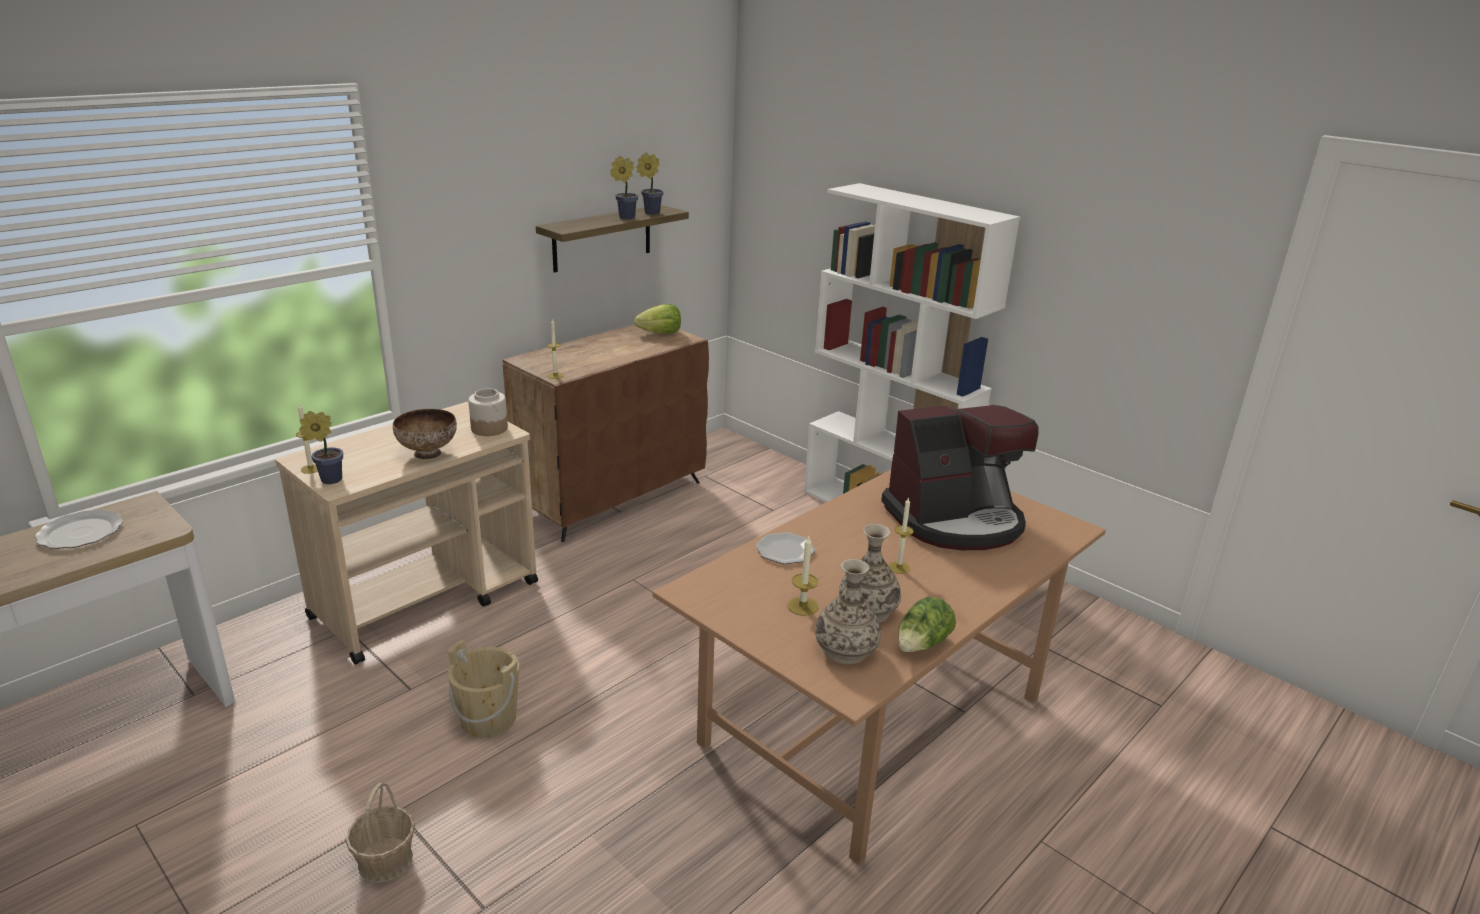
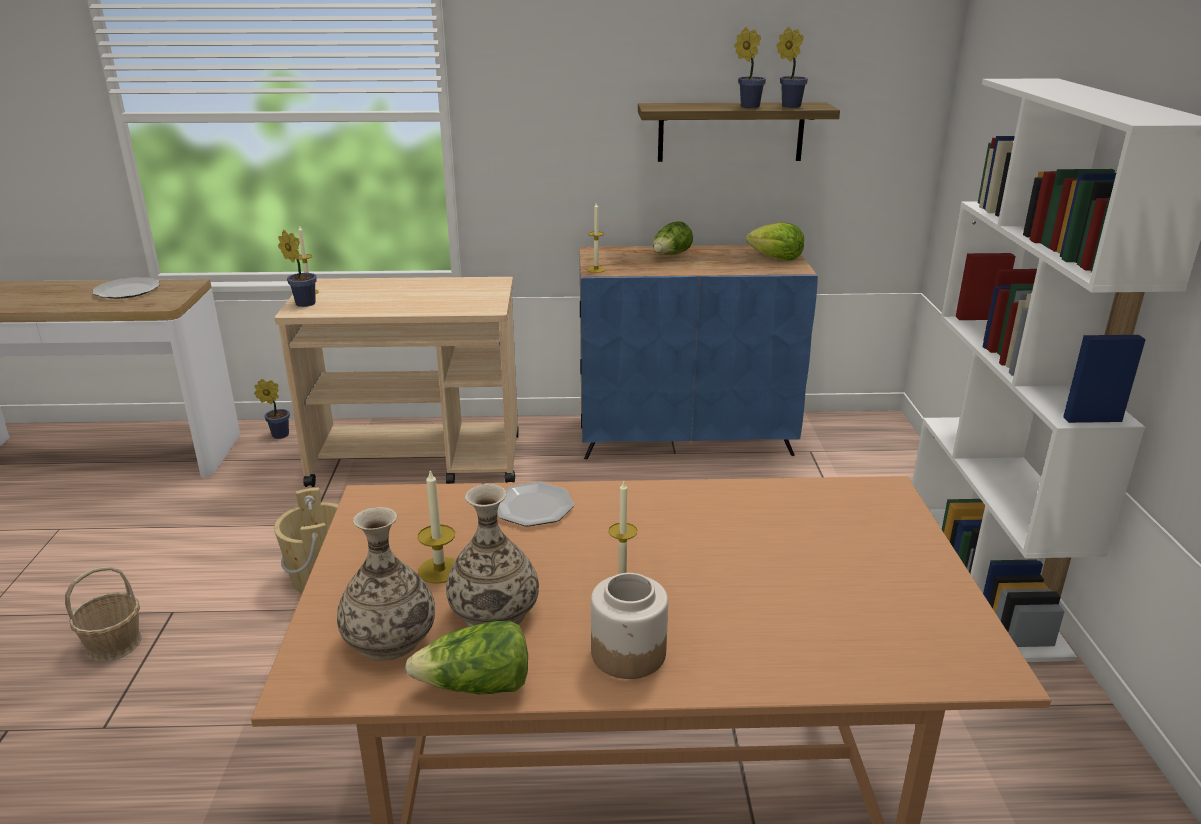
camera: 45 degrees right, 0 degrees up
(244, 637) = (278, 435): none -> potted plant
(427, 454) = (400, 306): bowl -> none
(489, 428) = (482, 301): jar -> jar (629, 653)
(586, 349) = (671, 255): none -> lettuce
(613, 497) = (686, 437): brown cabinet -> blue cabinet
(955, 520) = (806, 570): coffee machine -> none

